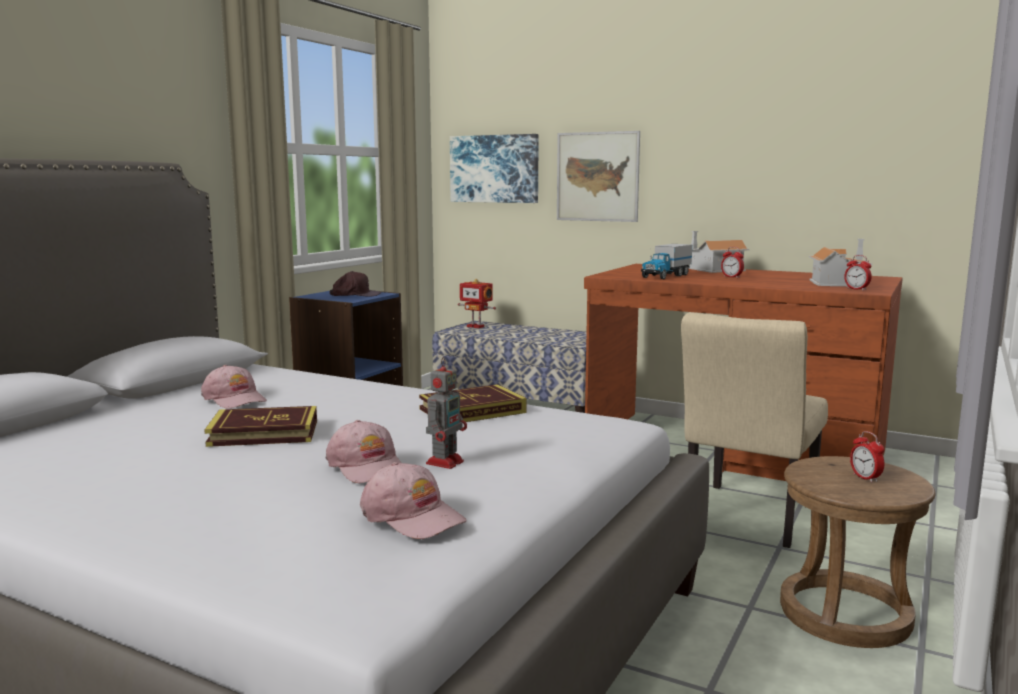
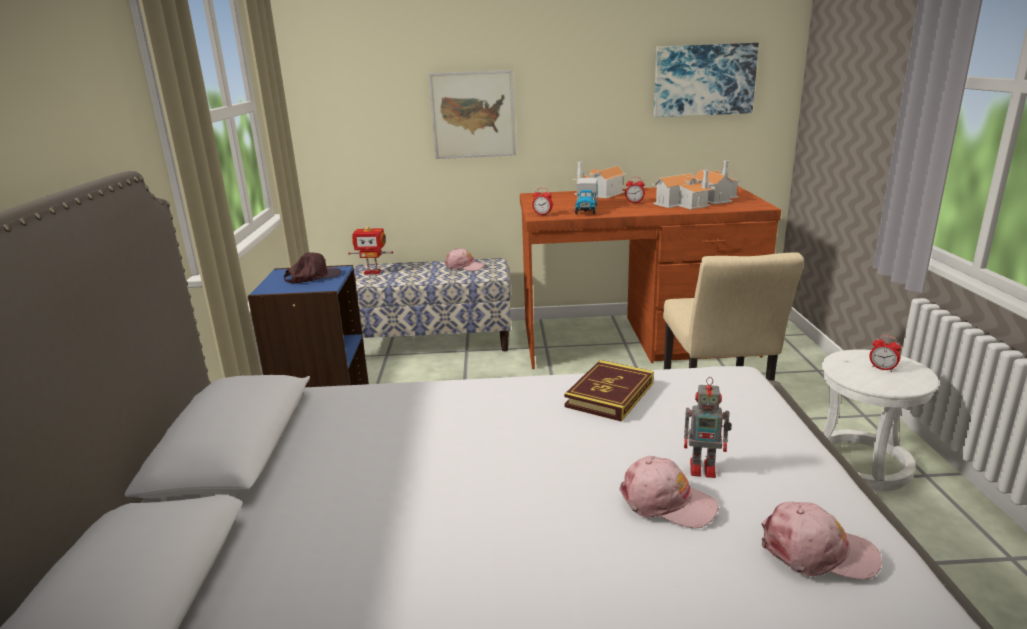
camera: 30 degrees left, 10 degrees up
(235, 399) = (364, 451): pink cap -> pink cap (464, 266)
(264, 433) = (491, 492): book -> none
(446, 462) = (704, 468): toy robot -> toy robot turned 105 degrees clockwise
(494, 169) = (360, 111): picture -> picture (703, 80)
(782, 282) = (683, 204): none -> toy house
(845, 614) = (862, 464): brown stool -> white stool
(856, 289) = (746, 205): alarm clock -> alarm clock (542, 214)

